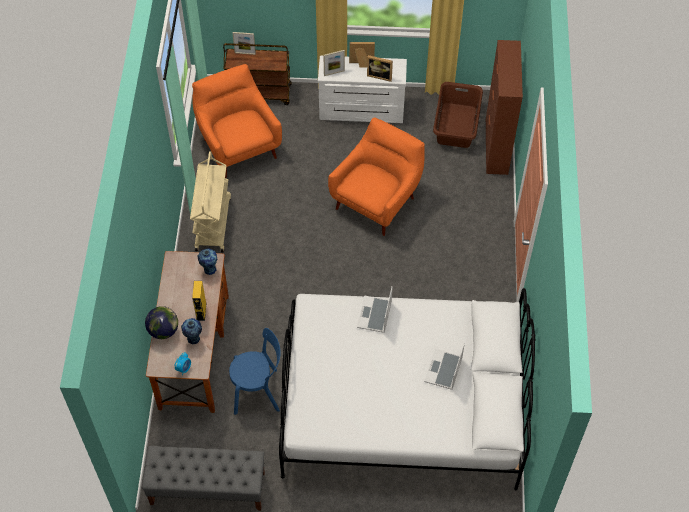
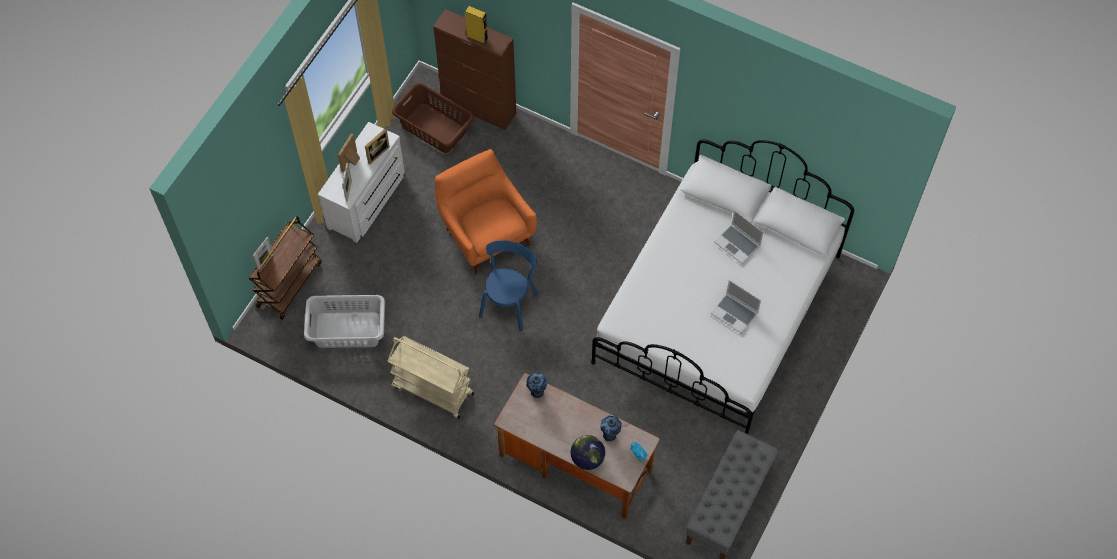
camera: 65 degrees left, 5 degrees up
(201, 311) = (582, 417): yellow speaker -> yellow speaker (477, 37)
(238, 146) = (347, 329): orange armchair -> grey laundry basket
(259, 391) = (647, 422): blue chair -> blue chair (509, 302)
(375, 315) = (654, 274): laptop -> laptop (735, 313)

